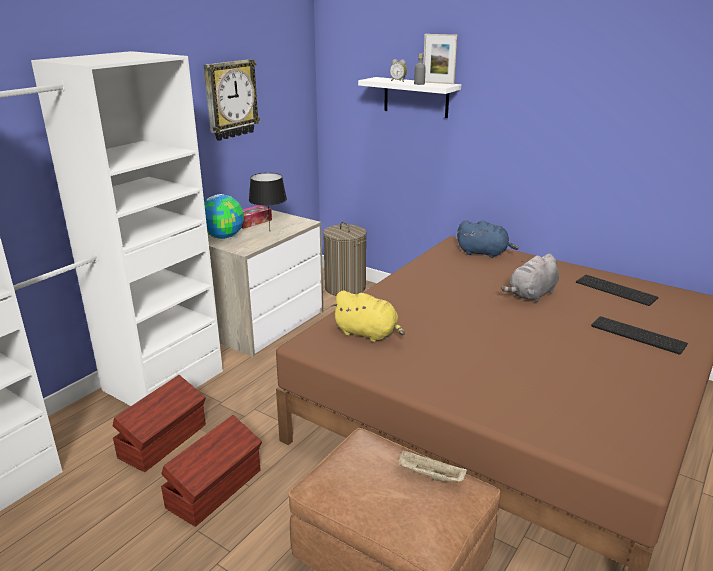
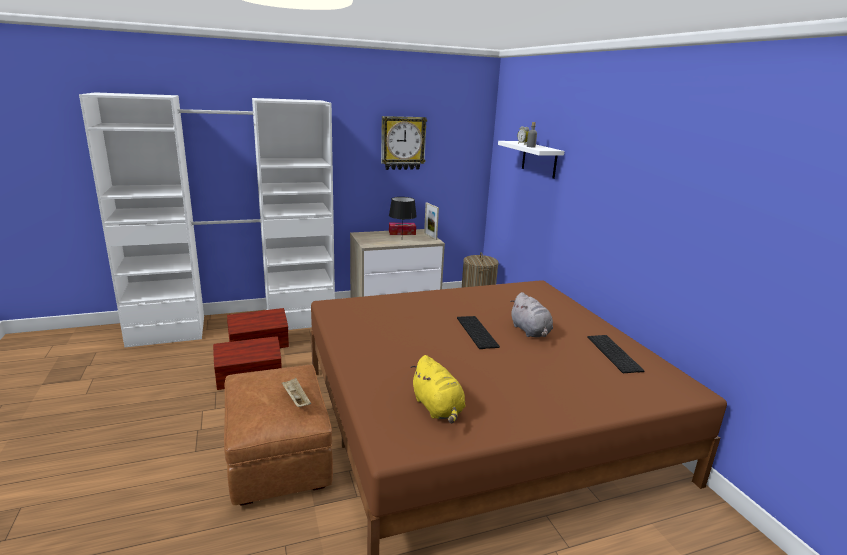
camera: 35 degrees right, 5 degrees down
(223, 236) = (370, 235): globe -> none
(368, 334) = (373, 312): yellow plush toy -> yellow plush toy (438, 408)
(438, 83) = (548, 148): picture frame -> picture frame (430, 236)
(484, 253) = (547, 297): blue plush toy -> none
(531, 295) = (530, 331): grey plush toy -> grey plush toy turned 105 degrees counterclockwise
(636, 335) = (566, 385): keyboard -> keyboard (475, 331)

